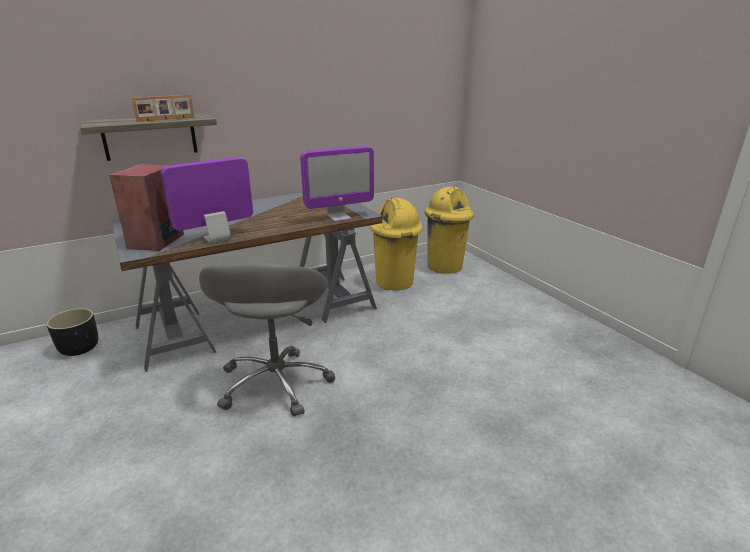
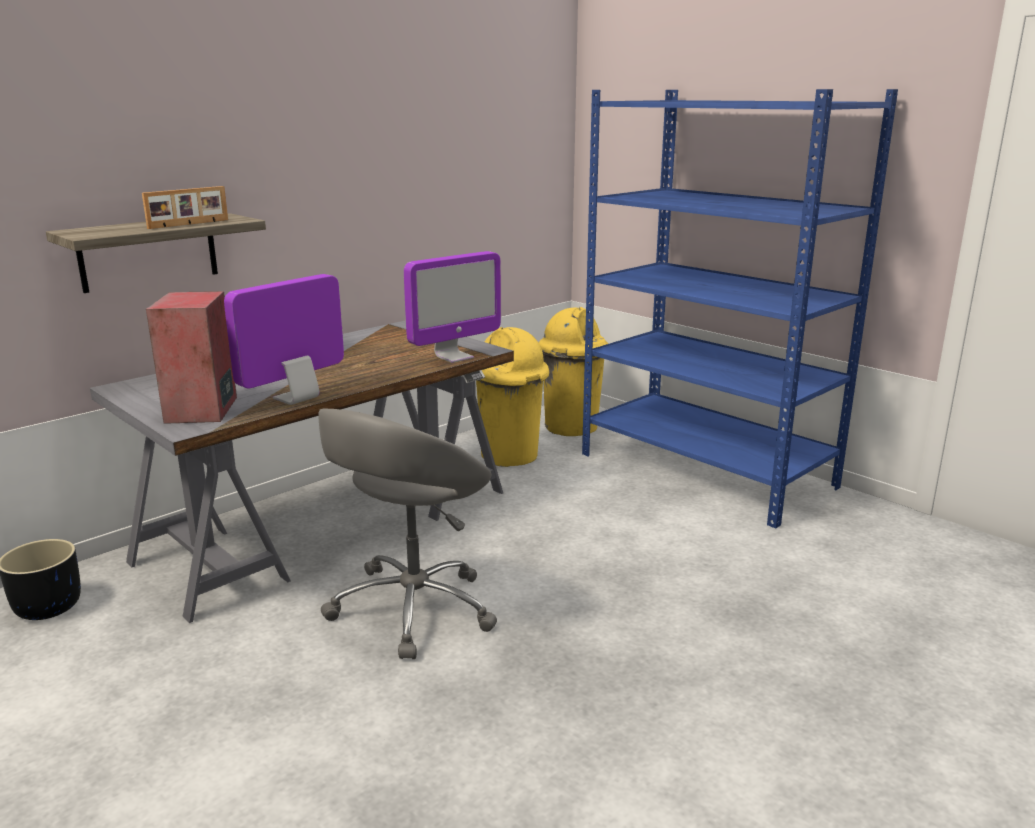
camera: 15 degrees left, 5 degrees down
(275, 386) = (410, 611): grey office chair -> grey office chair turned 45 degrees clockwise
(523, 309) = (705, 470): none -> blue bookcase

